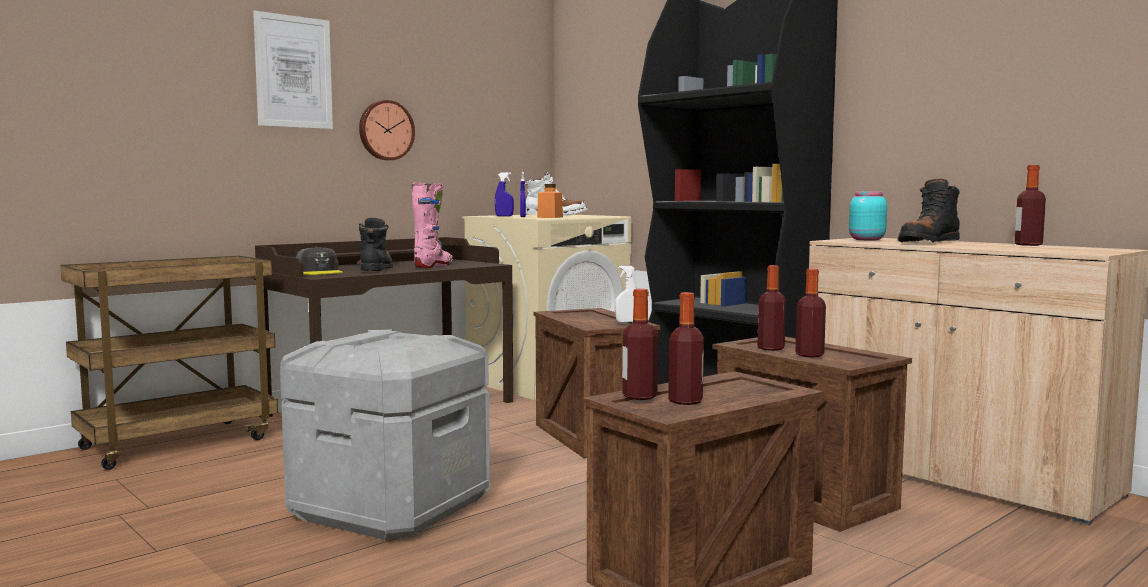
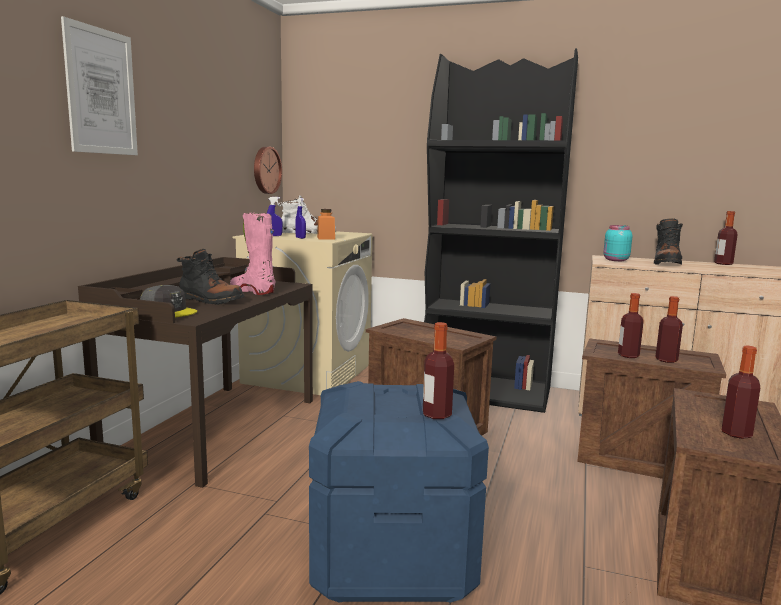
camera: 30 degrees left, 5 degrees up
(376, 269) = (210, 300): black boot -> black boot turned 150 degrees clockwise
(385, 130) = (176, 156): wall clock -> wall clock (265, 170)
(390, 507) = (391, 556): grey storage box -> blue storage box
(434, 266) = (252, 291): pink boot -> pink boot turned 45 degrees counterclockwise
(626, 322) = (466, 335): white spray bottle -> none
(639, 396) = (707, 436): bottle -> bottle (436, 414)

